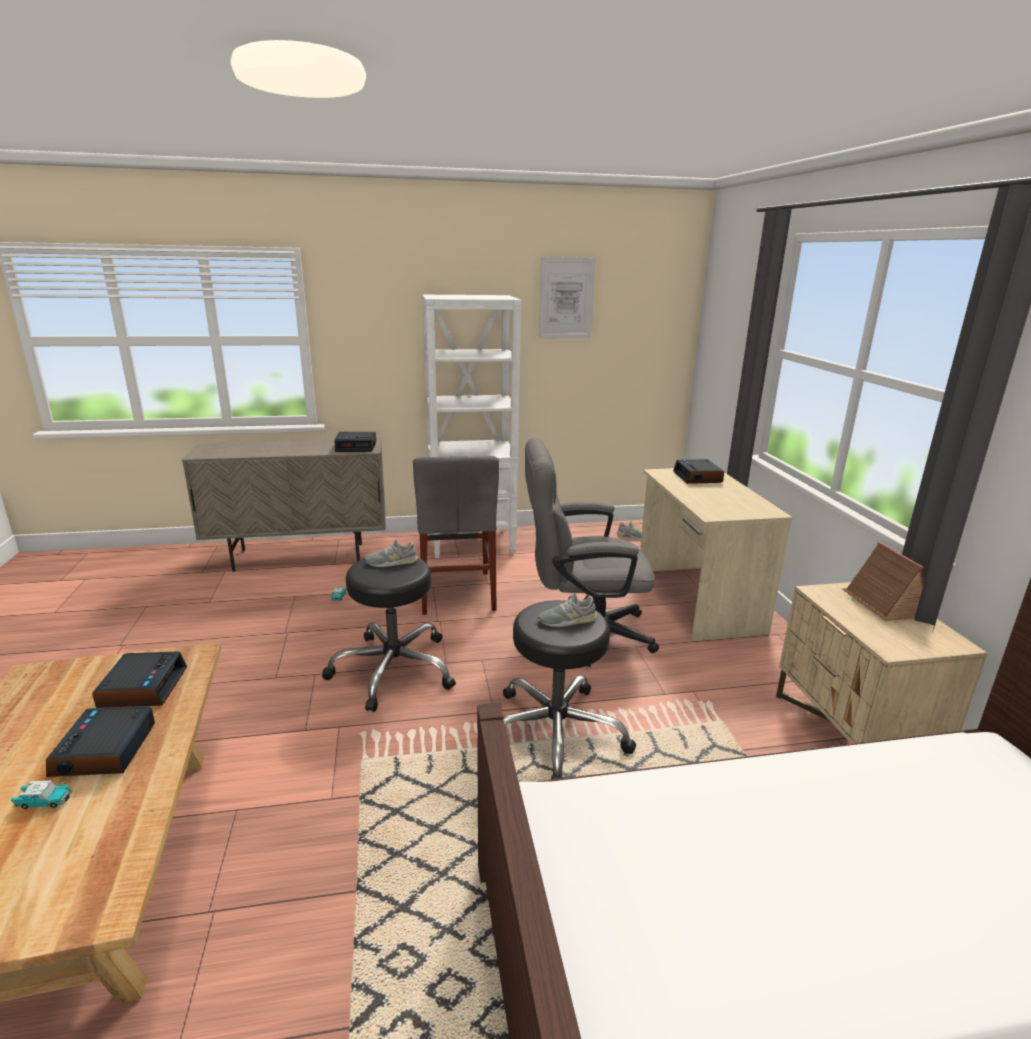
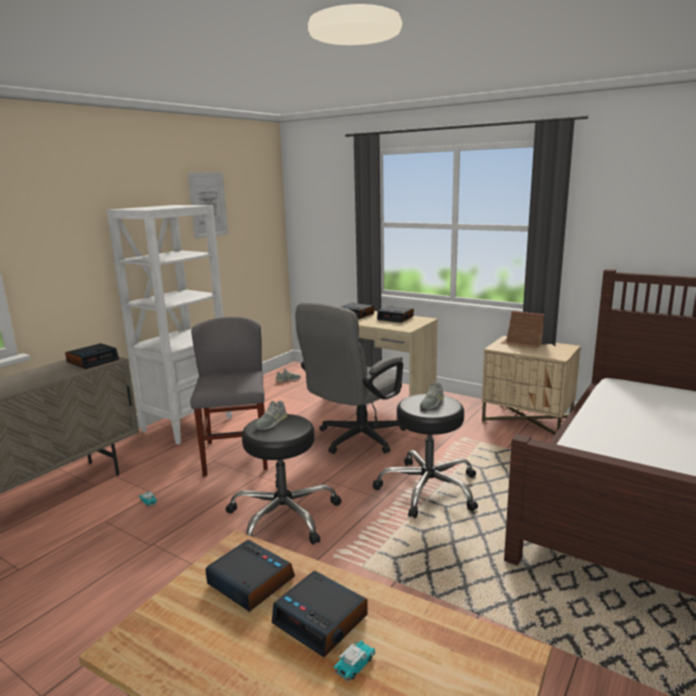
camera: 45 degrees left, 5 degrees down
(457, 592) = (236, 455): grey chair -> grey chair turned 135 degrees counterclockwise
(734, 497) = (396, 318): none -> alarm clock

